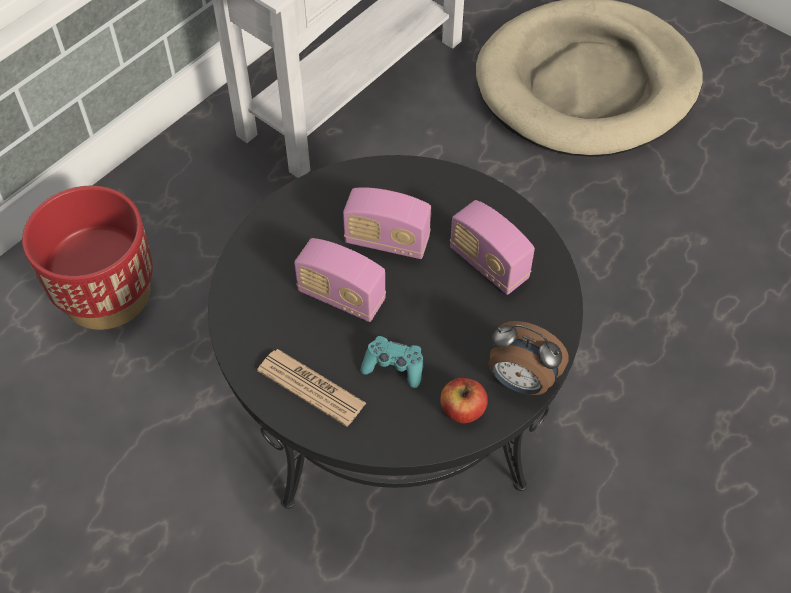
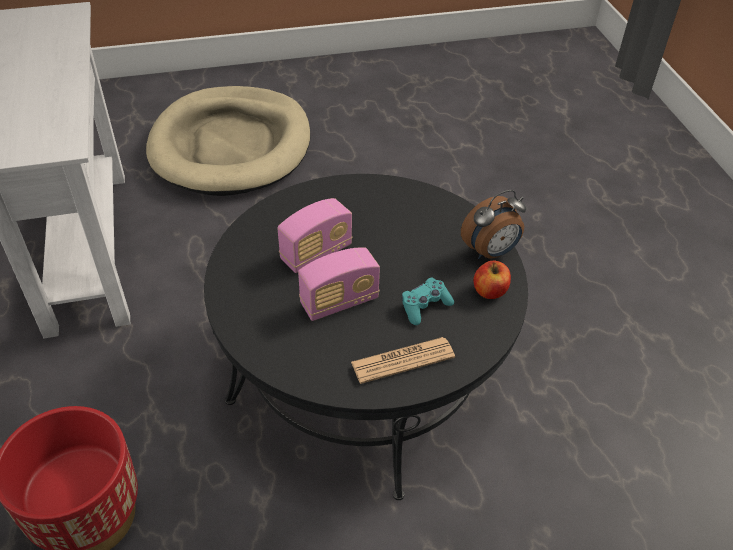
camera: 55 degrees left, 10 degrees down
(488, 264) = (386, 217): radio -> none

